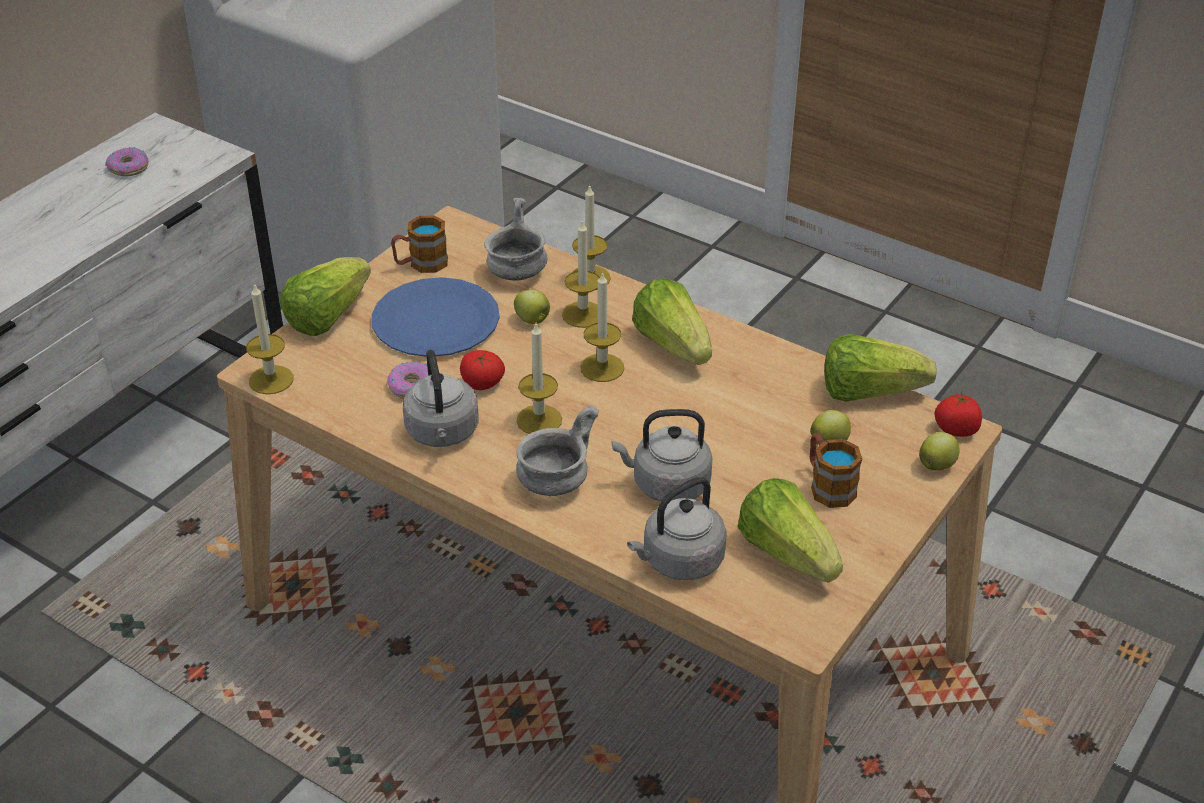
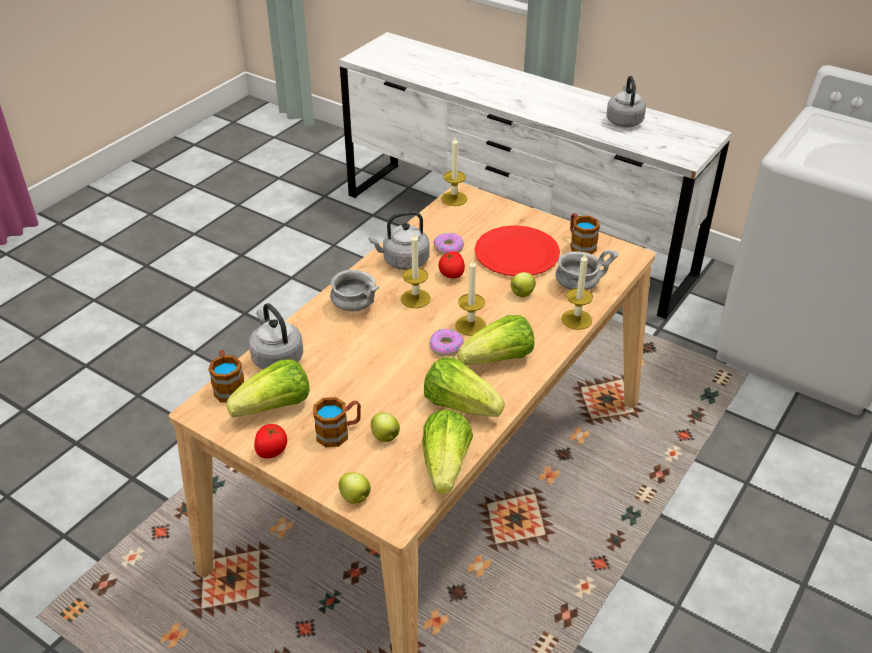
camera: 90 degrees right, 0 degrees up
(128, 168) = (661, 131): donut -> donut (446, 347)
(327, 316) = (517, 213): lettuce -> lettuce (460, 405)
(435, 321) = (516, 253): blue plate -> red plate
(583, 314) = (531, 316): candle -> none
(667, 485) = (348, 353): grey kettle -> grey kettle (624, 120)
(750, 609) = (228, 387): none -> mug
(956, 429) = (398, 516): tomato -> tomato (271, 451)

